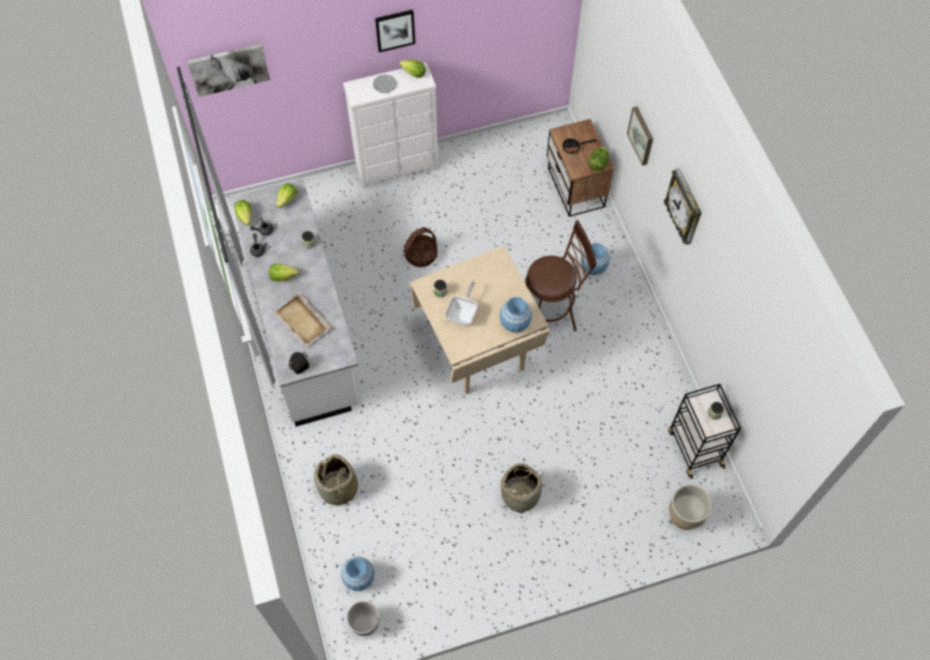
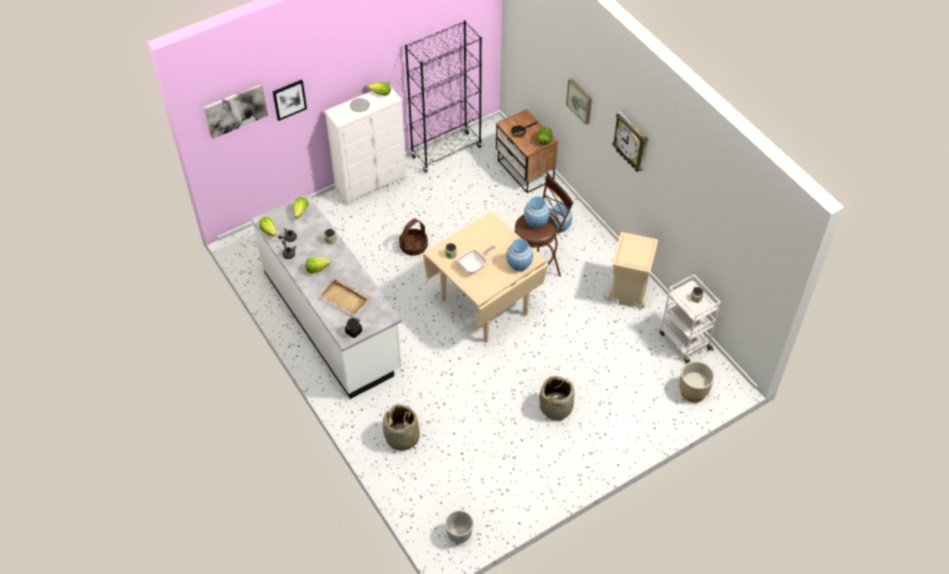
camera: 15 degrees left, 10 degrees down
(359, 578) = (443, 501): blue vase -> blue vase (536, 222)
(395, 30) = (362, 58): picture -> picture (289, 99)
(463, 313) = (475, 266): frying pan -> frying pan turned 45 degrees clockwise
(493, 145) = (446, 152): none -> black bookcase
(647, 370) = (628, 292): none -> beige trash can
(694, 447) = (684, 341): black cart -> white cart

